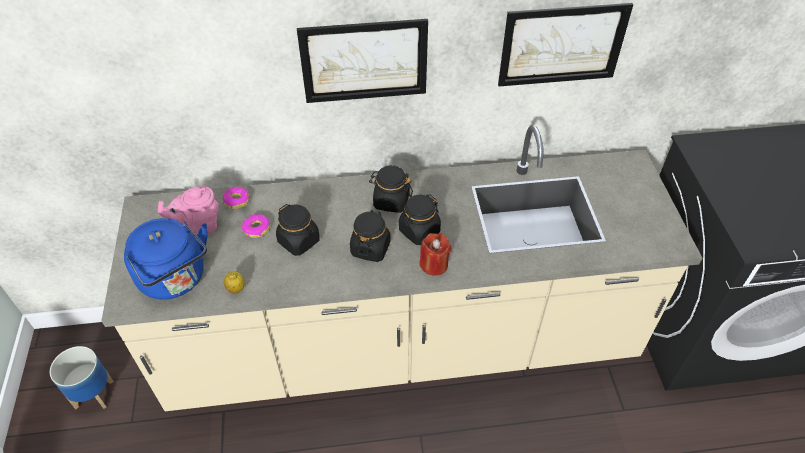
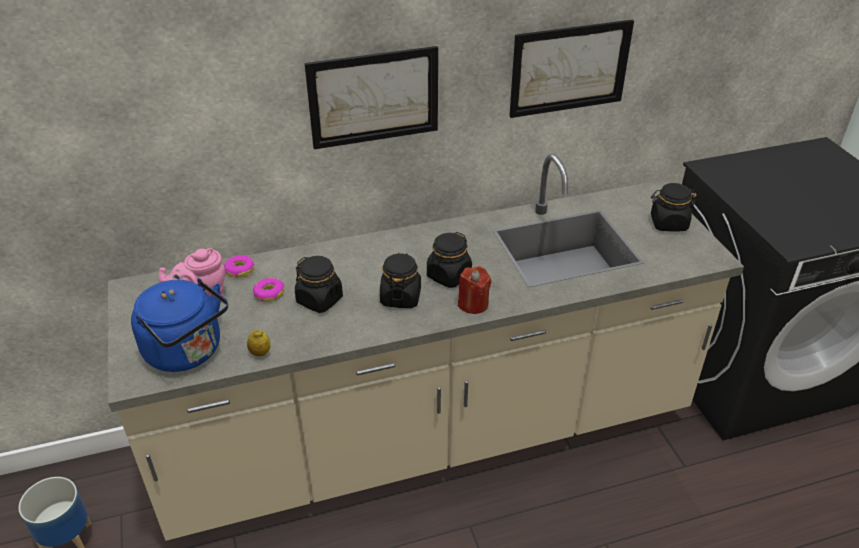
camera: 10 degrees left, 10 degrees down
(391, 201) = (411, 252): black jar -> black jar (668, 223)

